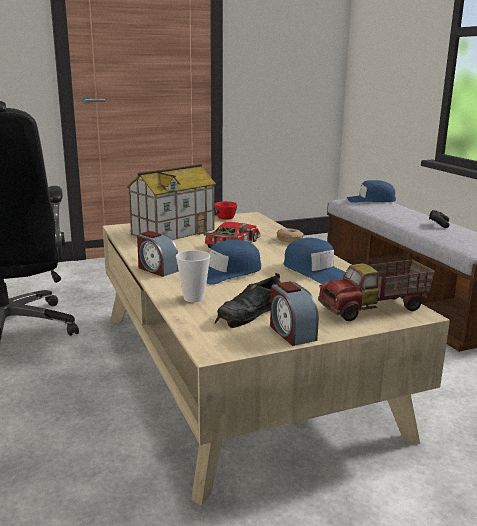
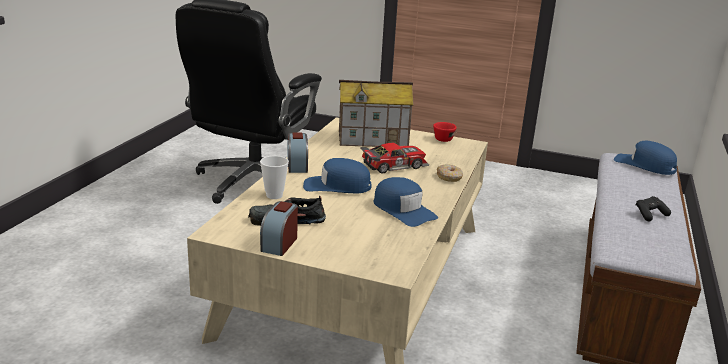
camera: 40 degrees right, 5 degrees up
(314, 271) = (403, 210): blue cap -> blue cap turned 45 degrees counterclockwise
(375, 308) = (374, 255): toy truck -> none

